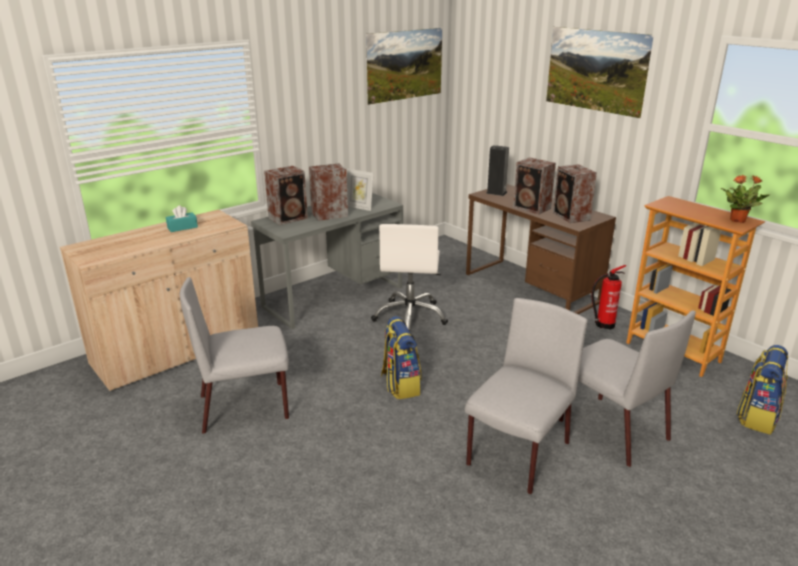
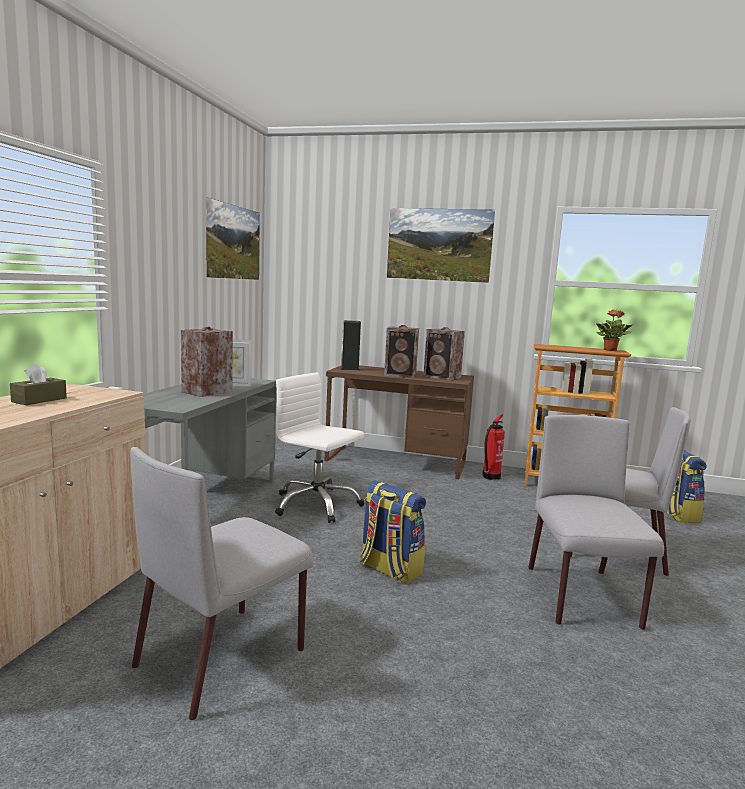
camera: 35 degrees left, 15 degrees down
(182, 227) = (39, 400): turquoise tissue box -> brown tissue box
(289, 218) = (158, 397): speaker -> none
(410, 316) = (316, 505): white office chair -> white office chair turned 150 degrees clockwise

